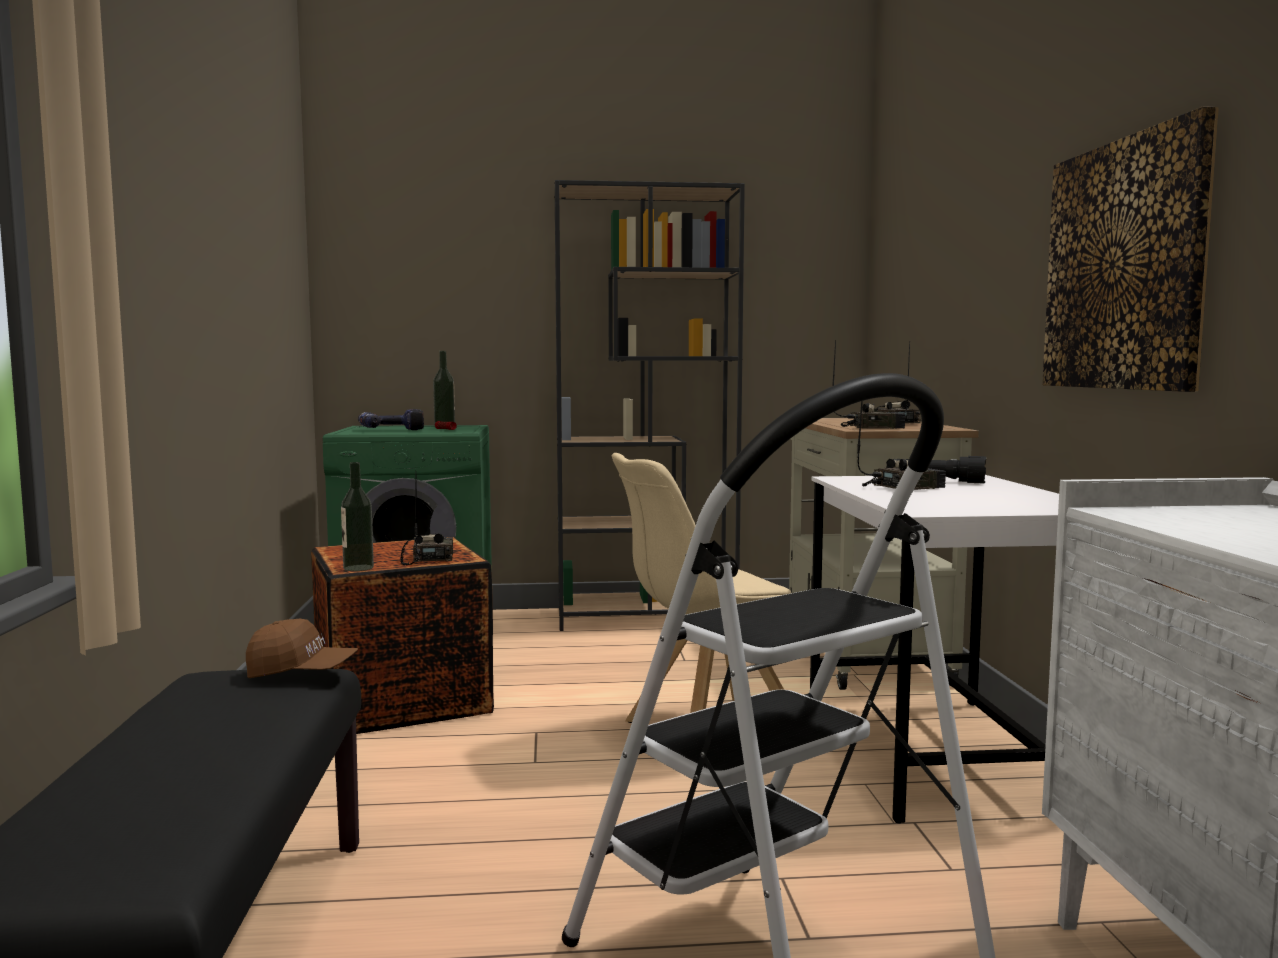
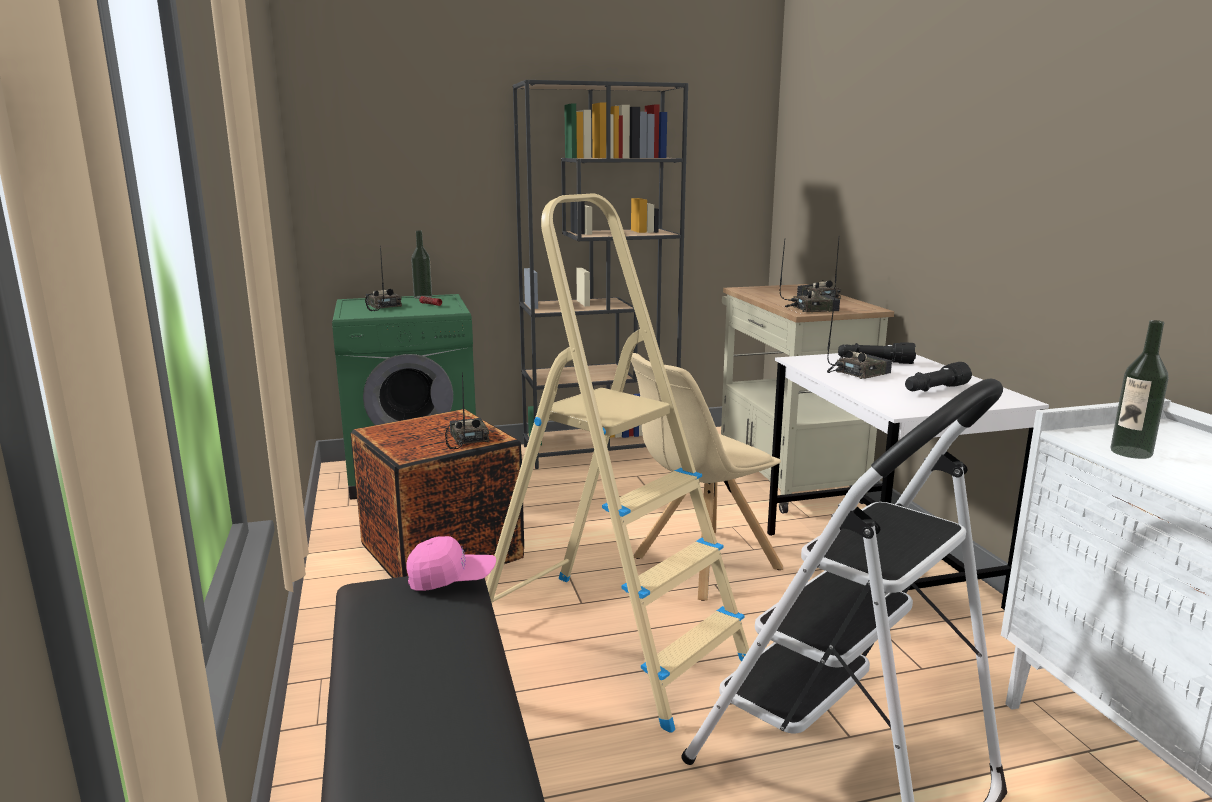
camera: 10 degrees left, 10 degrees up
(301, 673) = (451, 579): brown cap -> pink cap
(358, 568) = (415, 455): bottle -> bottle (1131, 452)
(390, 429) = (381, 306): power drill -> radio
(545, 806) = (610, 643): none -> beige step ladder
(989, 500) = (934, 390): none -> black flashlight
(1125, 265) = (1046, 210): picture -> none

